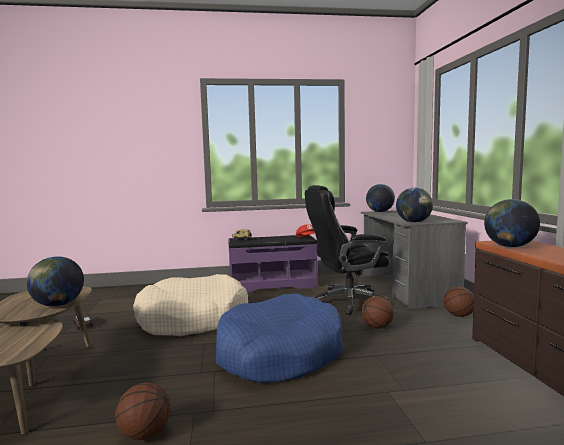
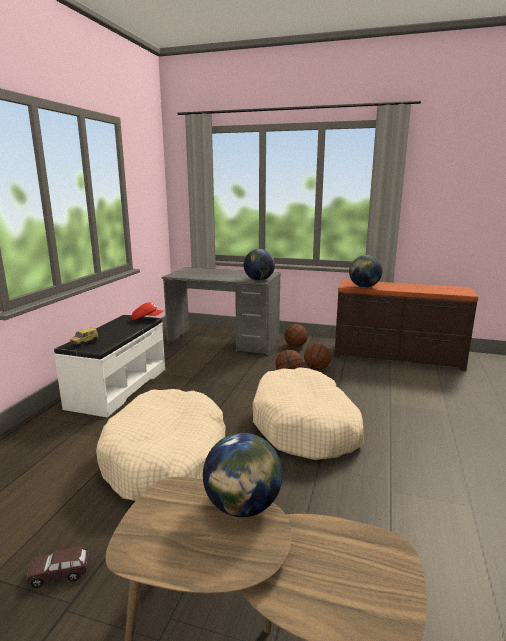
camera: 65 degrees left, 10 degrees up
(144, 434) = (417, 523): basketball -> basketball (316, 369)
(272, 284) = (118, 387): purple bench -> white bench
(279, 353) = (306, 426): blue dog bed -> beige dog bed
(347, 301) = (222, 369): black office chair -> none
(380, 211) = (179, 274): globe -> none

